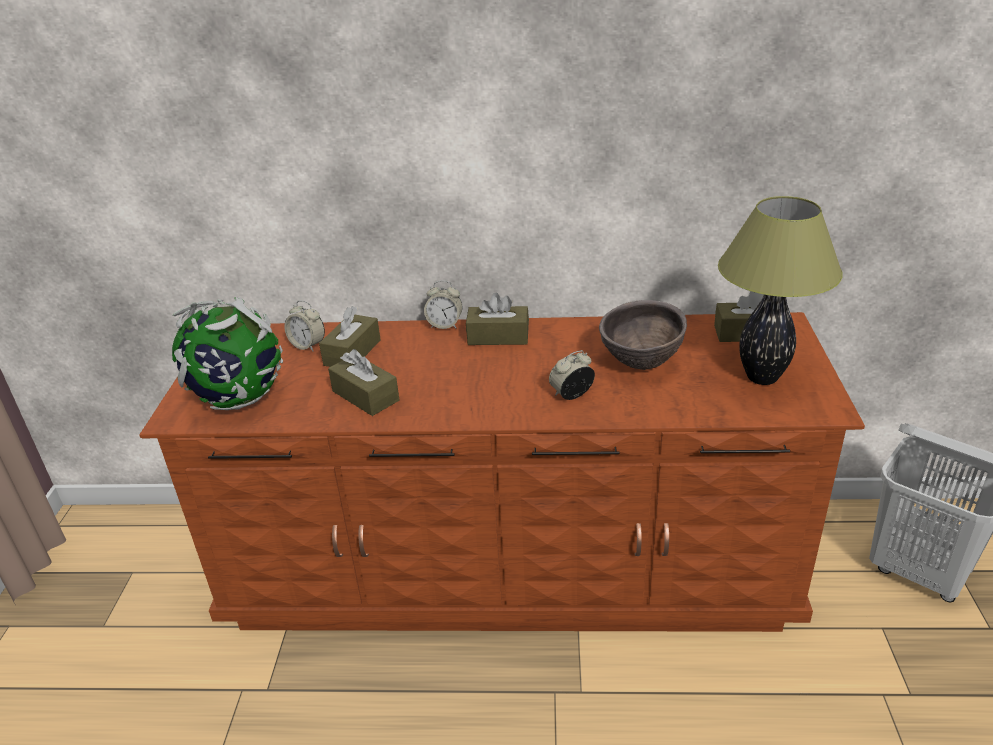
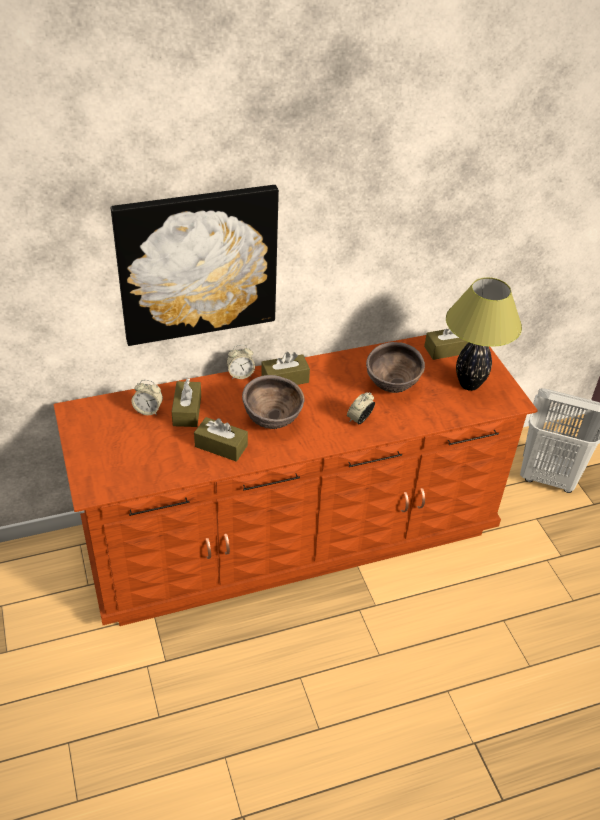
camera: 25 degrees left, 10 degrees up
(238, 399) = (128, 466): globe -> none
(381, 154) = (197, 264): none -> picture
(449, 380) = (272, 422): none -> brown bowl

